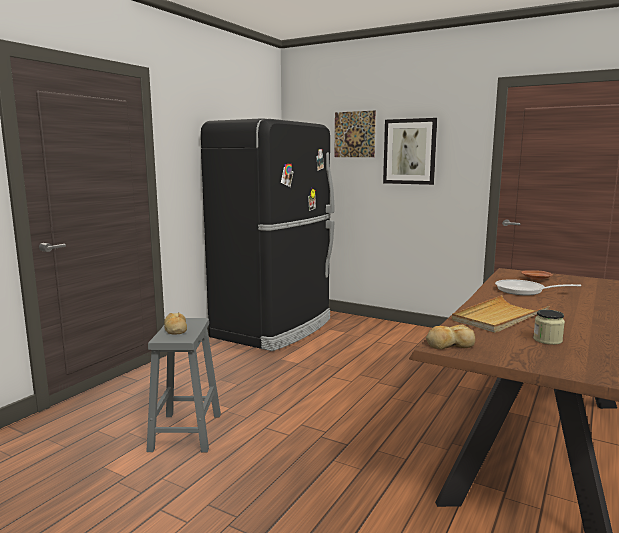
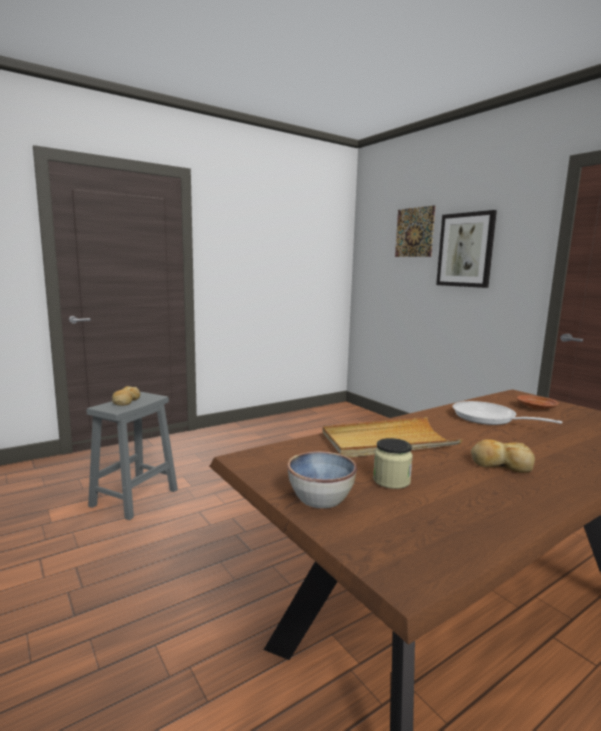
camera: 25 degrees right, 0 degrees up
(275, 328) = (311, 423): black fridge -> none
(449, 345) = (261, 459): bread -> bread (500, 464)
(531, 358) = (320, 498): none -> bowl

